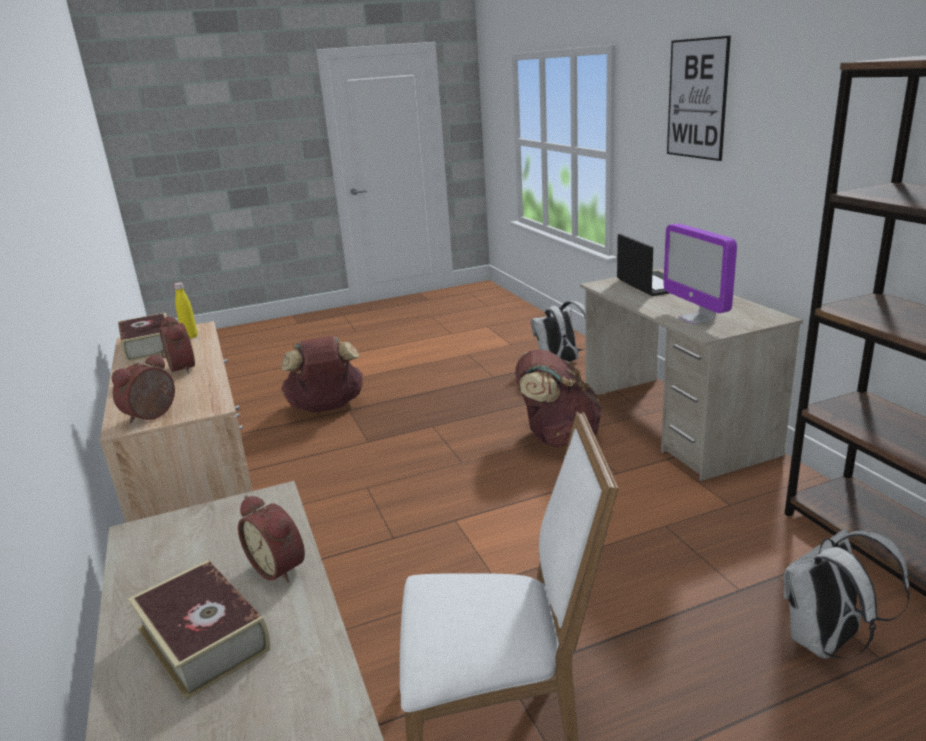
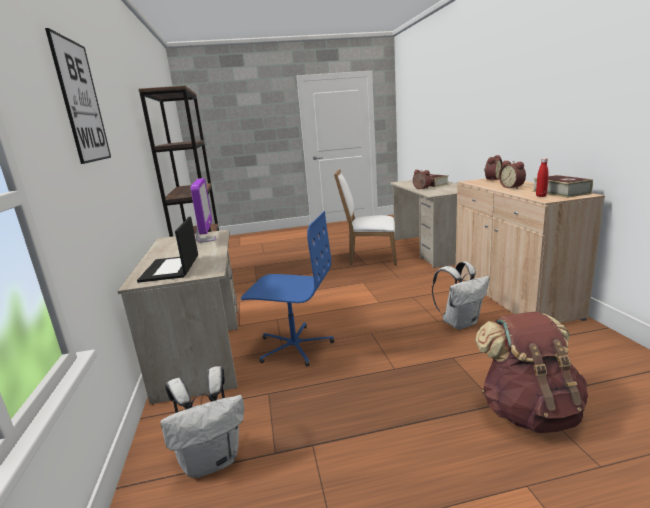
camera: 170 degrees left, 5 degrees down
(190, 337) = (541, 196): yellow bottle -> red bottle
(557, 438) = (294, 346): brown backpack -> blue office chair
(826, 643) = (264, 268): white backpack -> white backpack (460, 323)

